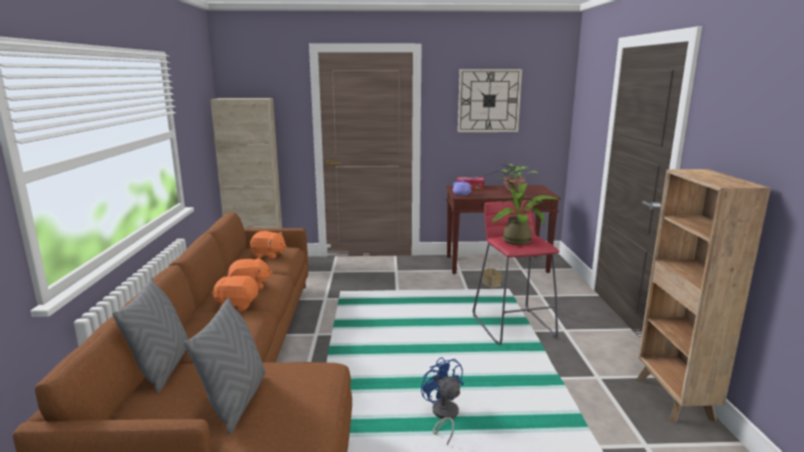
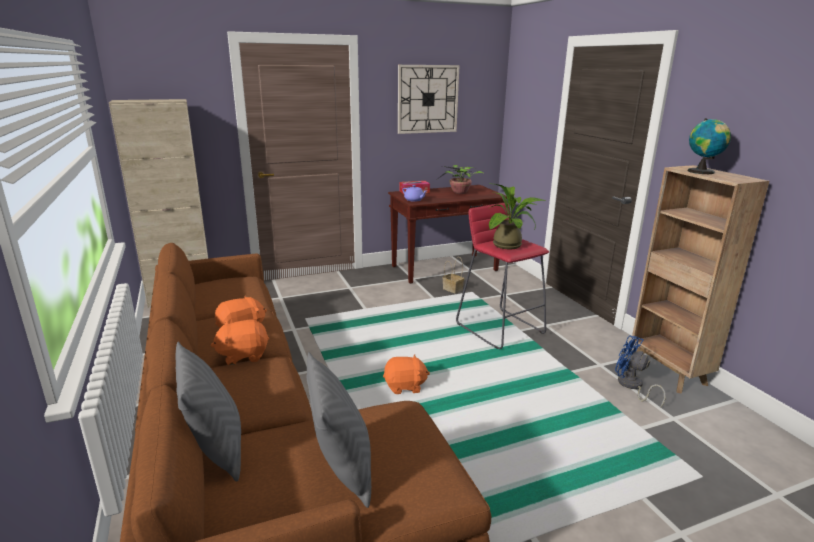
camera: 20 degrees left, 5 degrees up
(268, 255) = (231, 290): orange plush toy -> orange plush toy (405, 386)
(443, 416) = (496, 431): blue fan -> blue fan (632, 386)
(702, 175) = (702, 172): none -> globe

